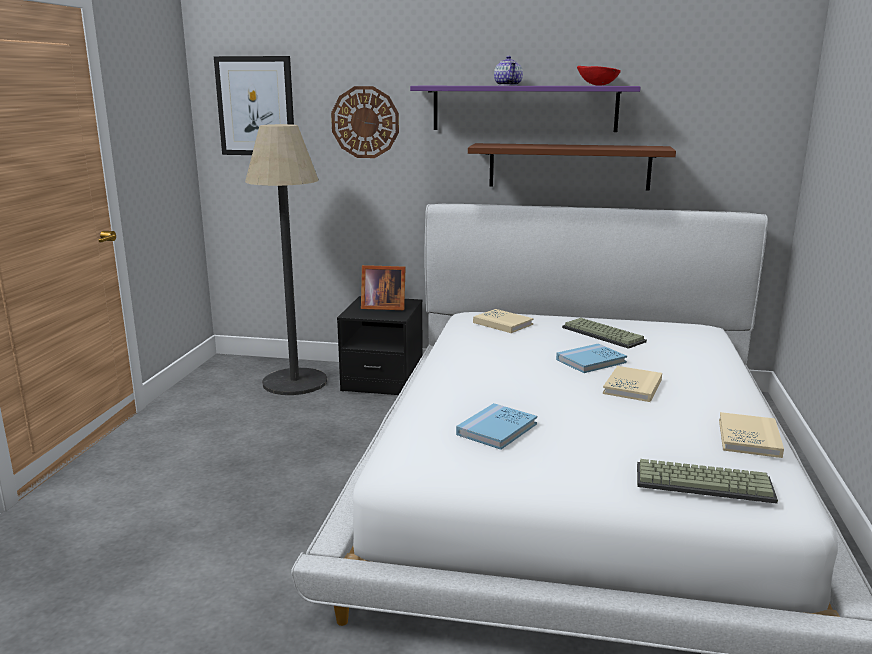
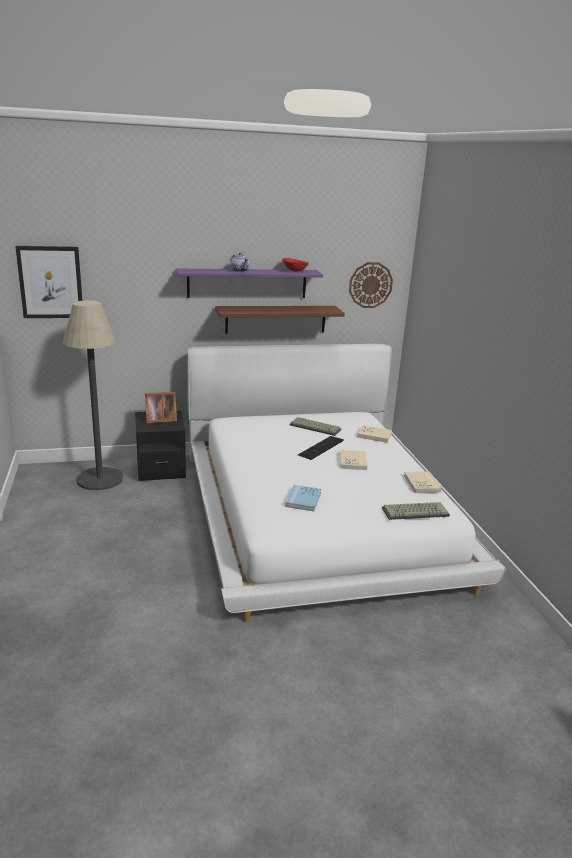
camera: 25 degrees left, 5 degrees up
(365, 122) = (137, 293): wall clock -> wall clock (370, 285)
(503, 323) = (253, 426): beige book -> beige book (374, 435)
(591, 361) = (321, 447): blue book -> keyboard

